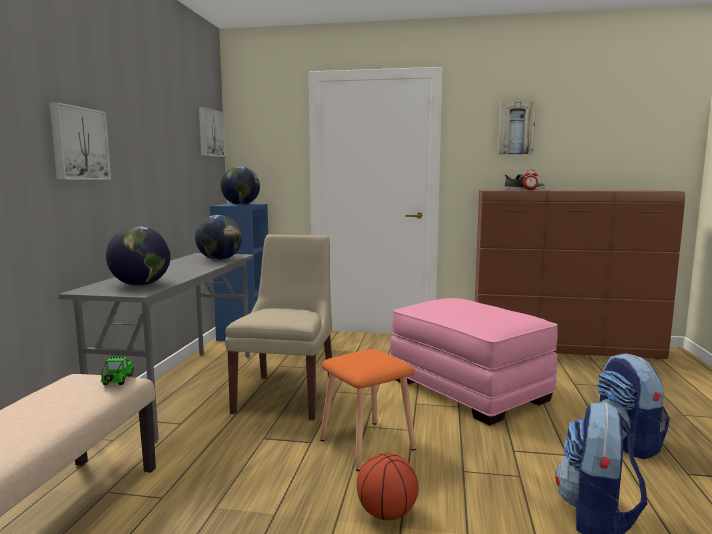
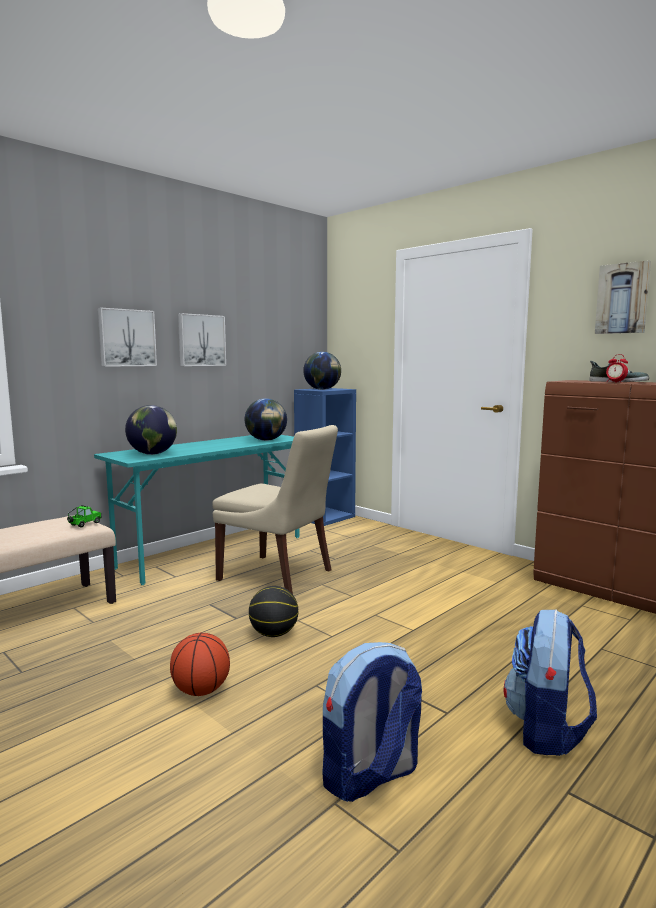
camera: 35 degrees right, 0 degrees up
(182, 389) = (213, 551): grey desk -> turquoise desk
(210, 133) = (303, 320): picture -> picture (201, 340)
(287, 395) = (278, 576): beige chair -> beige chair turned 75 degrees clockwise
(365, 444) = (273, 634): orange stool -> basketball
(469, 390) = (453, 618): pink ottoman -> none

